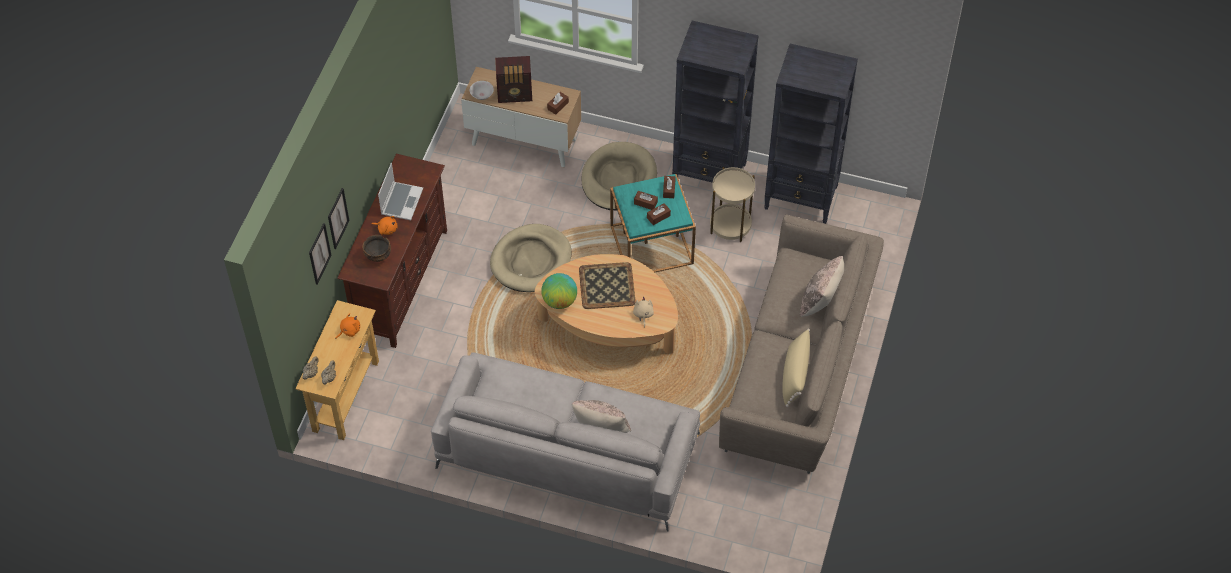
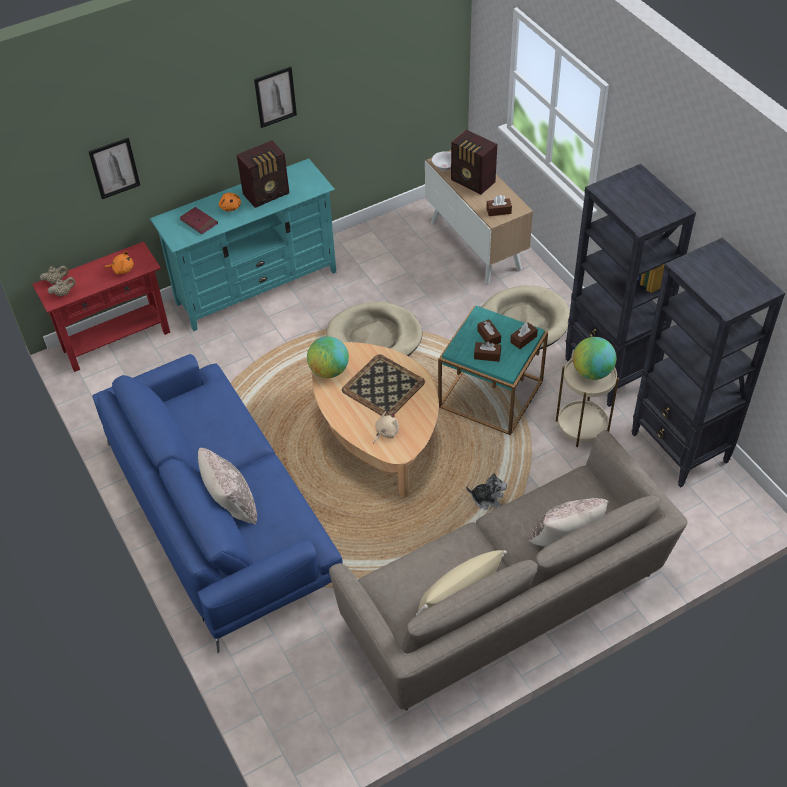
camera: 45 degrees right, 5 degrees down
(338, 218) = (164, 153): picture -> picture (275, 97)
(346, 396) = (116, 341): beige console table -> red console table
(378, 256) = (199, 222): bowl -> red book
(401, 201) = (267, 194): laptop -> radio
(401, 282) = (256, 286): brown tv stand -> turquoise tv stand
(567, 452) = (220, 512): grey sofa -> blue sofa
(723, 315) = (487, 499): none -> plush toy
(732, 182) = (592, 372): none -> globe

